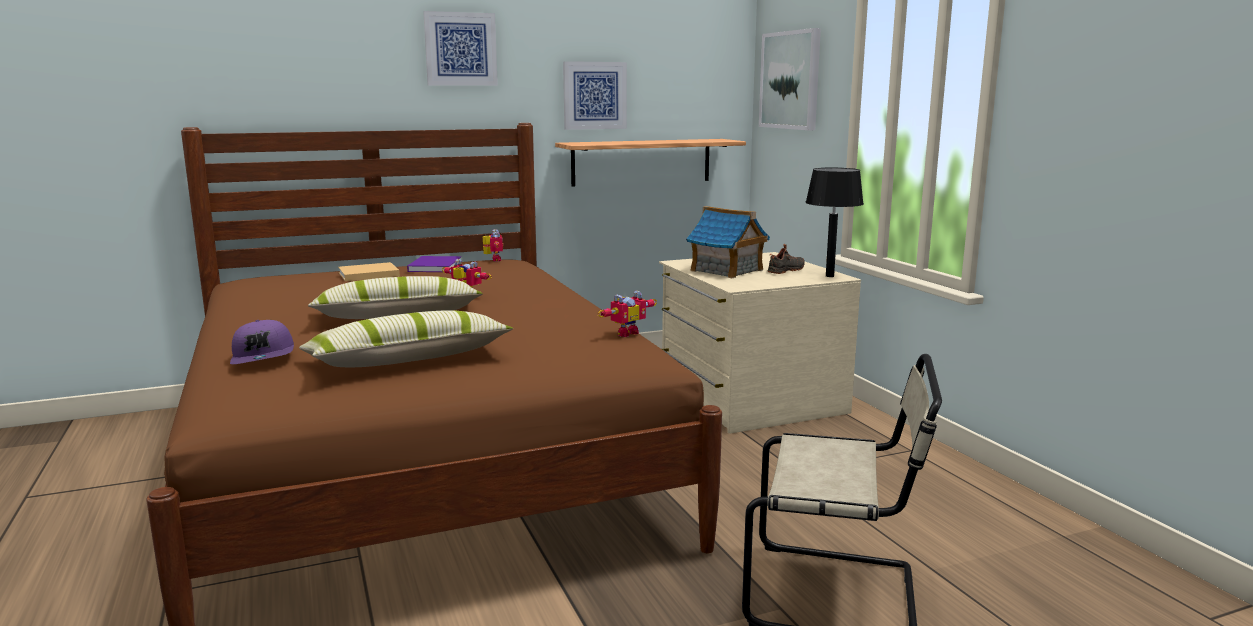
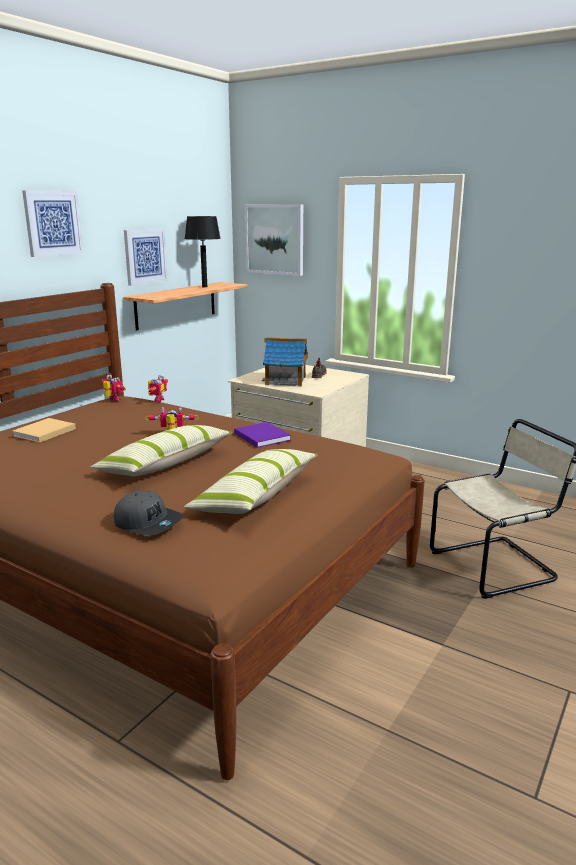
camera: 35 degrees left, 5 degrees up
(264, 357) = (148, 522): purple cap -> grey cap
(435, 266) = (84, 414): purple book -> purple book (261, 436)
(625, 333) = (335, 440): toy robot -> toy robot (156, 400)
(829, 276) = (349, 375): black table lamp -> black table lamp (204, 287)

